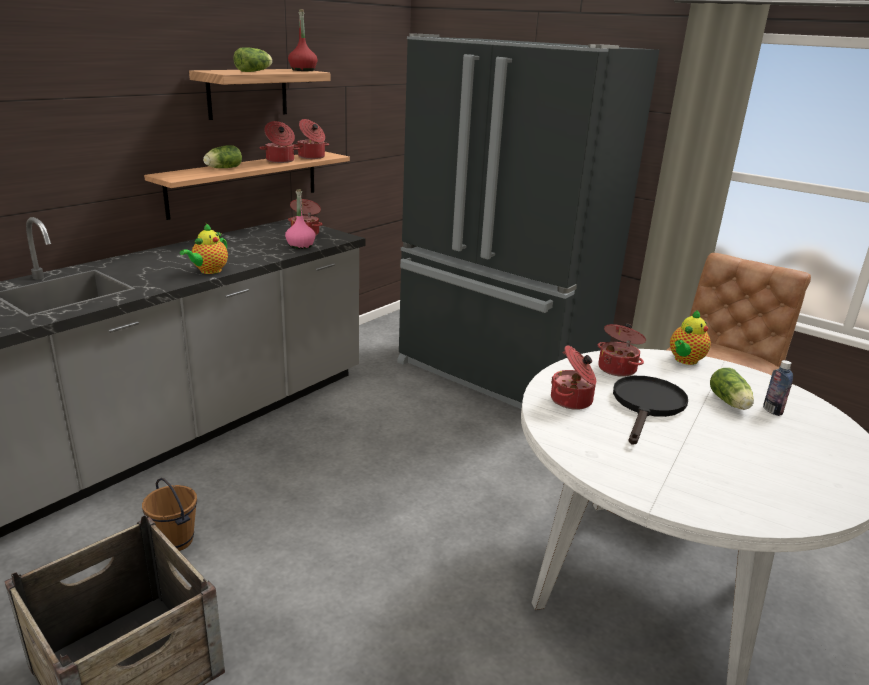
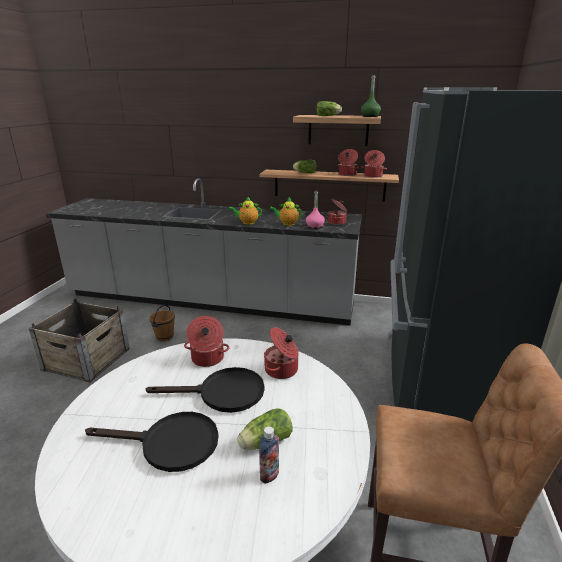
camera: 65 degrees right, 0 degrees up
(303, 70) = (370, 116): red bottle -> green bottle
(685, 360) = (338, 404): teapot -> teapot (287, 223)
(724, 448) = (170, 444): none -> black frying pan

